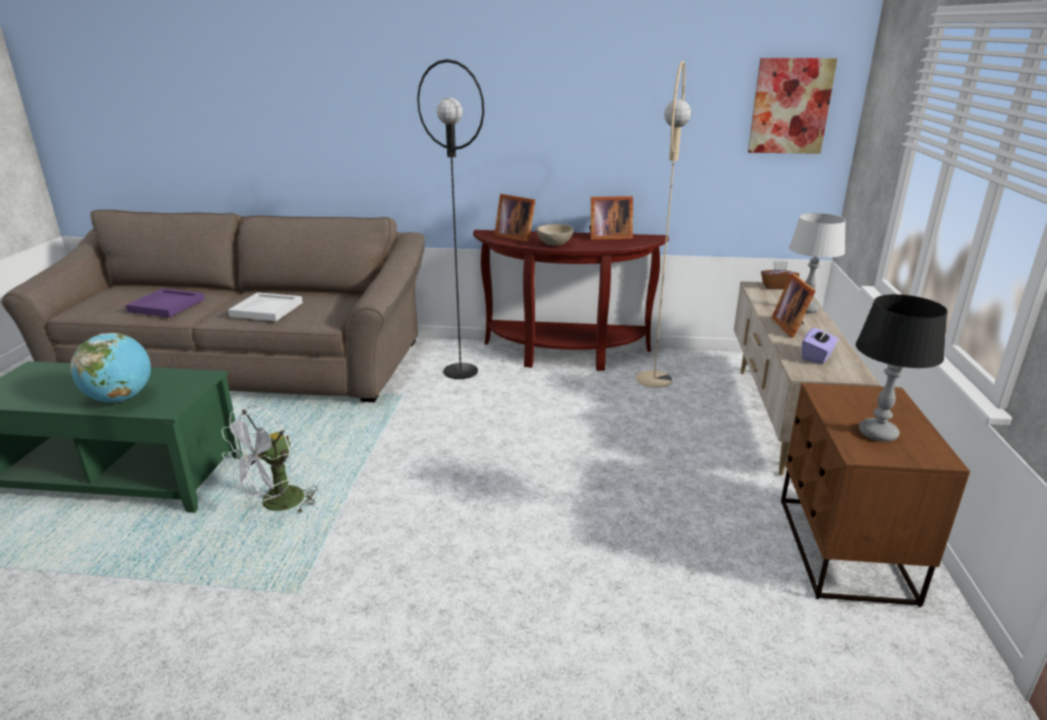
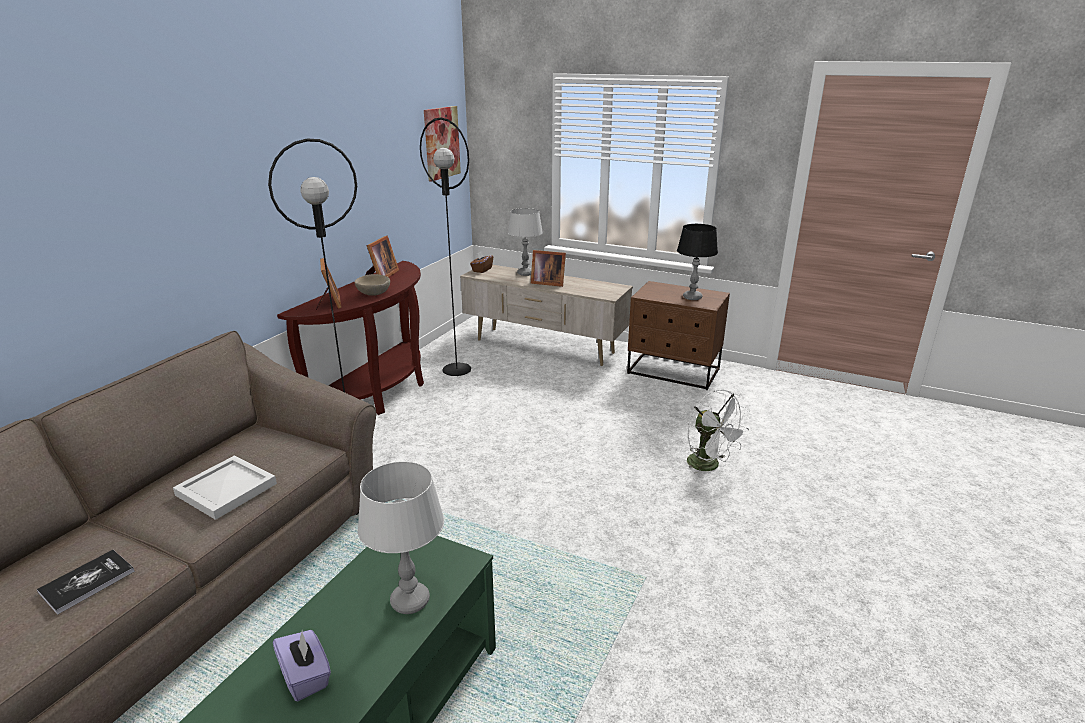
camera: 70 degrees left, 0 degrees up
(121, 398) = (410, 601): globe -> grey table lamp
(166, 306) = (87, 582): purple tray -> book
(276, 505) = (513, 586): white fan -> white fan (709, 466)
(515, 237) = (329, 303): picture frame -> picture frame turned 75 degrees counterclockwise
(654, 379) = (457, 369): beige floor lamp -> black floor lamp
(817, 356) = (592, 288): purple tissue box -> purple tissue box (306, 676)

